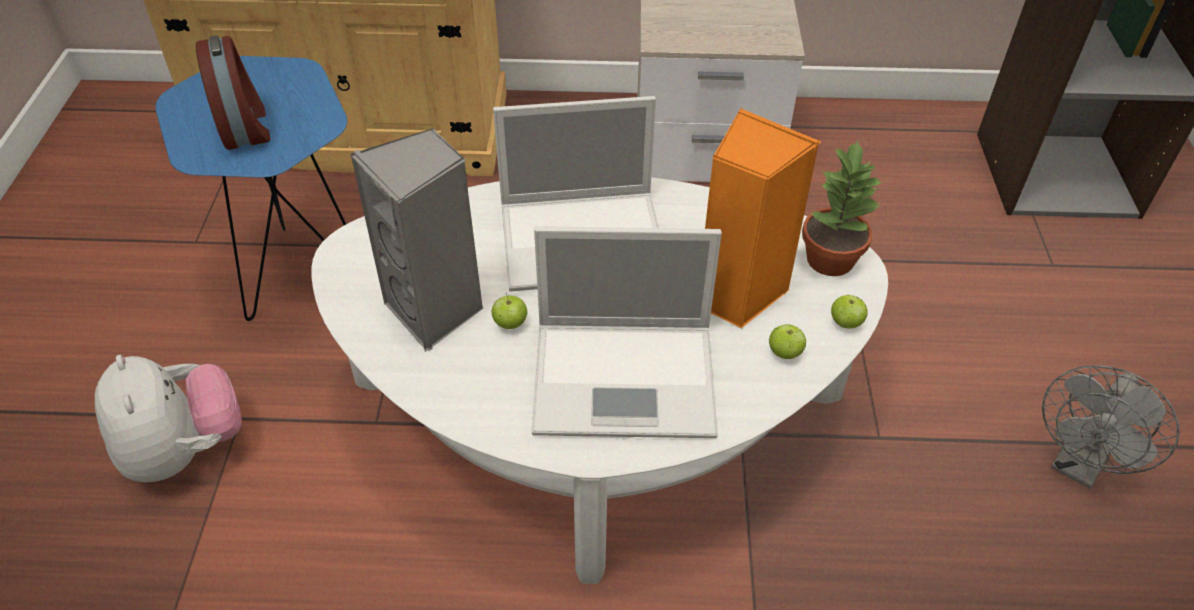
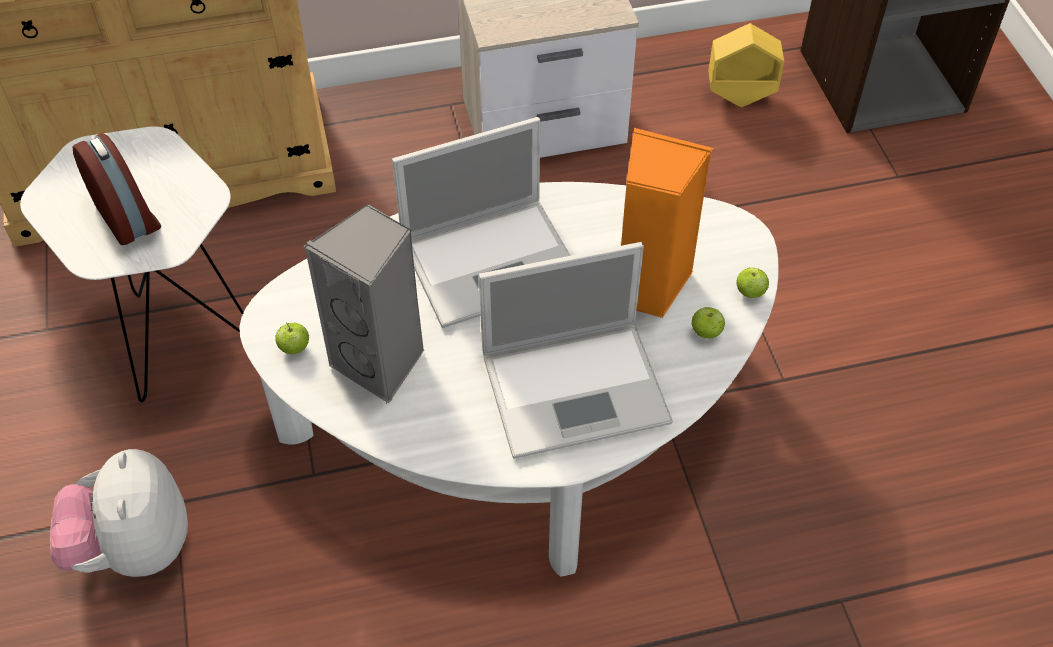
camera: 15 degrees left, 5 degrees up
(185, 451) = (134, 547): plush toy -> plush toy turned 150 degrees counterclockwise
(302, 279) = (179, 345): blue side table -> white side table
(510, 324) = (454, 359): apple -> apple (294, 348)
(829, 258) = (719, 232): potted plant -> none
(904, 164) = (740, 97): none -> yellow planter
(1078, 466) = (958, 366): grey fan -> none

